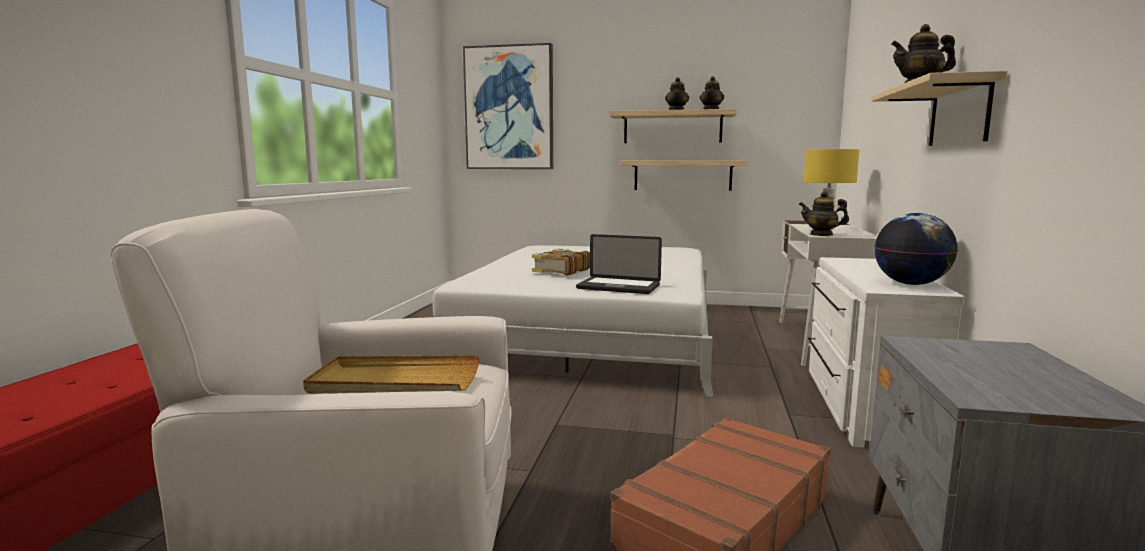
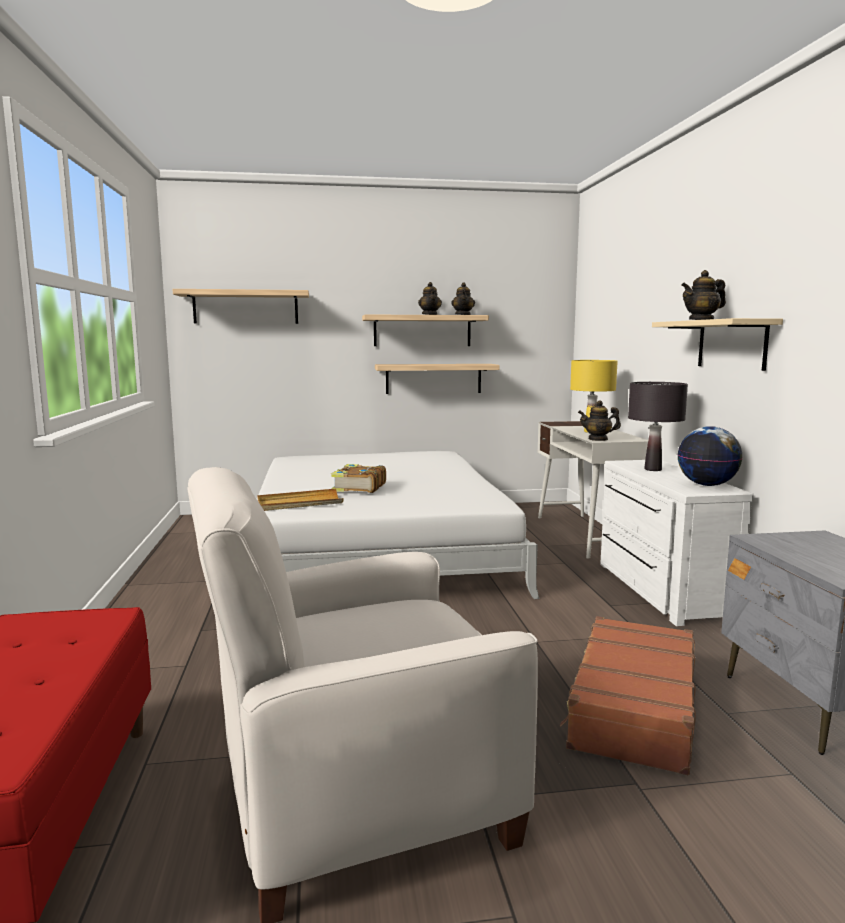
camera: 20 degrees left, 0 degrees up
(395, 381) = (383, 628): beige tray -> beige tray (299, 503)
(509, 108) = (245, 307): picture -> shelf
(618, 287) = (435, 502): laptop -> none
(864, 267) = (652, 469): none -> black table lamp

